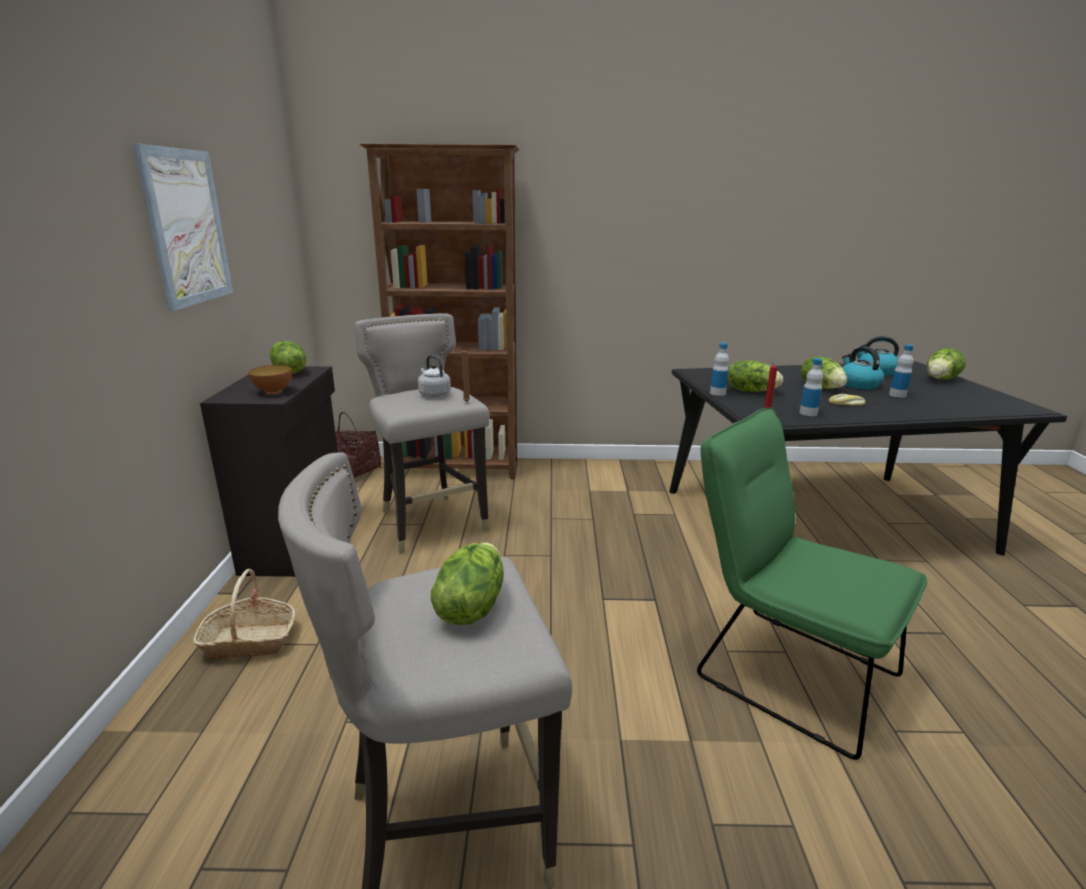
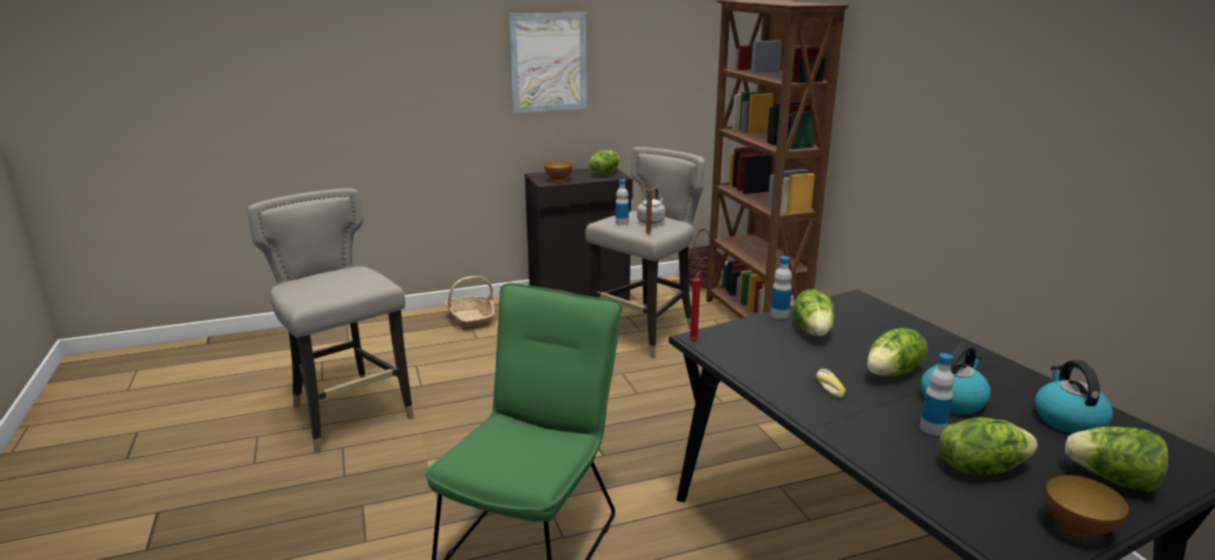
camera: 70 degrees right, 0 degrees up
(470, 606) = (337, 284): lettuce -> lettuce (980, 467)
(808, 413) = (758, 363): bottle -> bottle (622, 223)
(995, 395) = (1077, 529): none -> bowl

